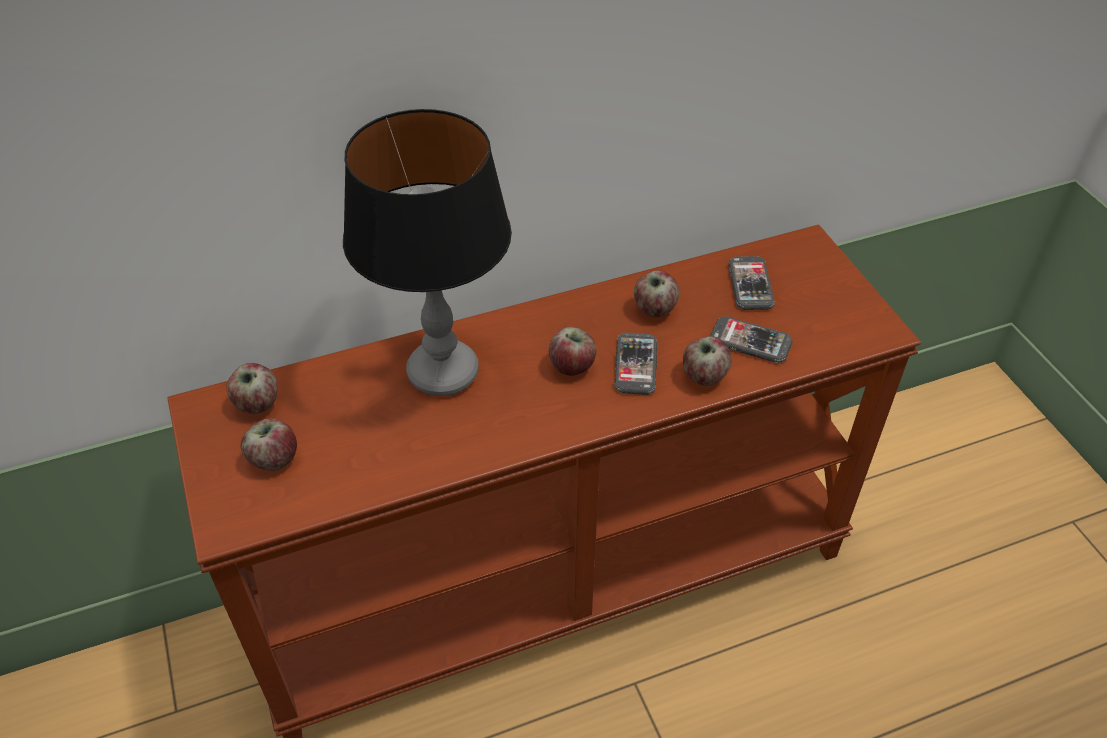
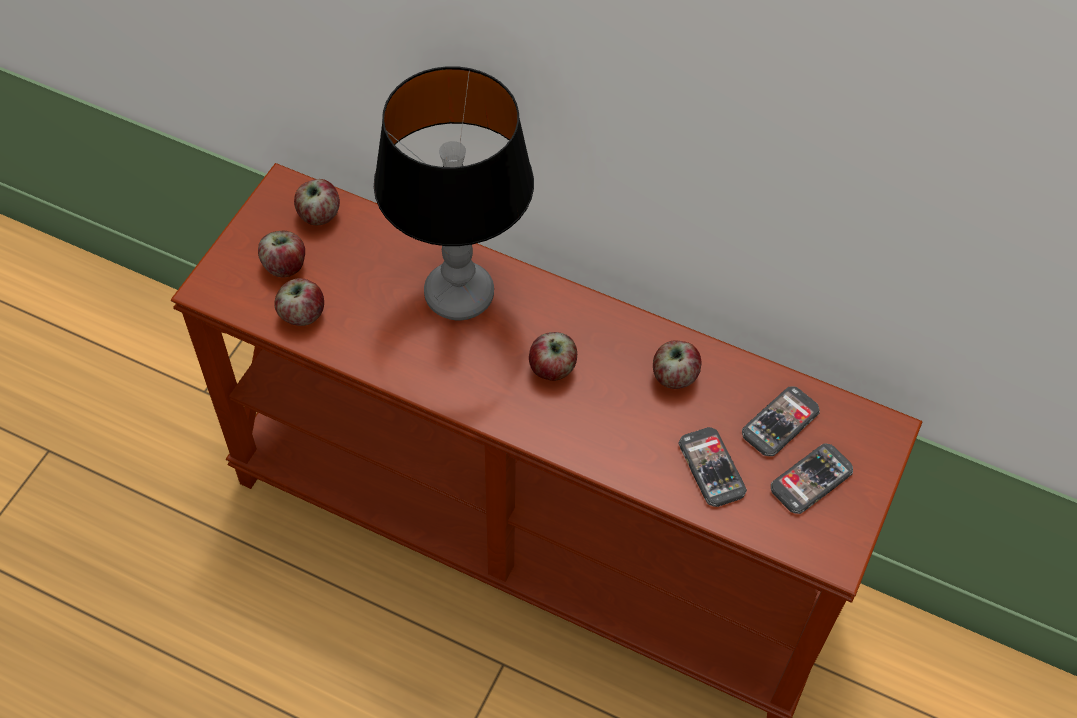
camera: 45 degrees right, 10 degrees up
(635, 365) = (598, 409): phone -> phone (811, 480)
(704, 376) = (637, 462): apple -> apple (302, 314)

